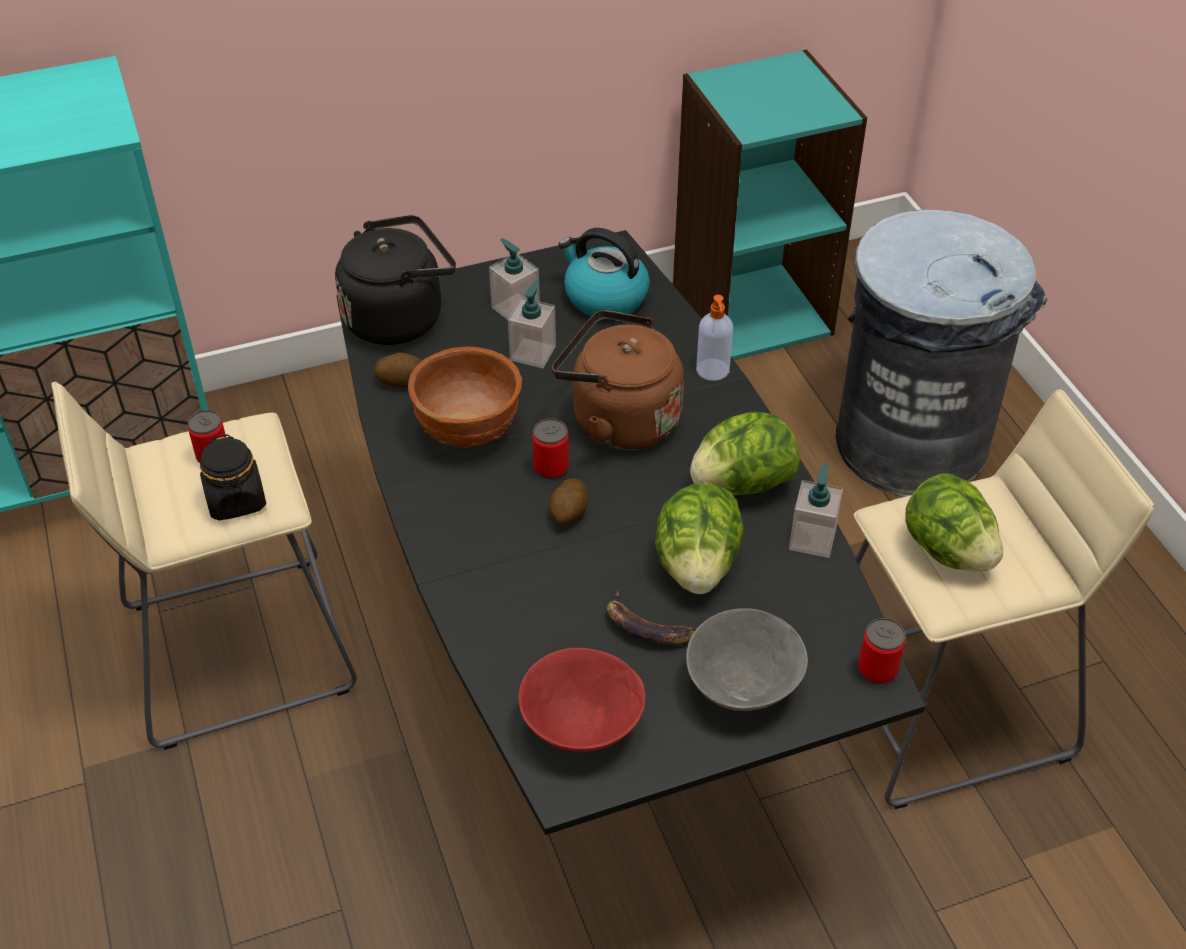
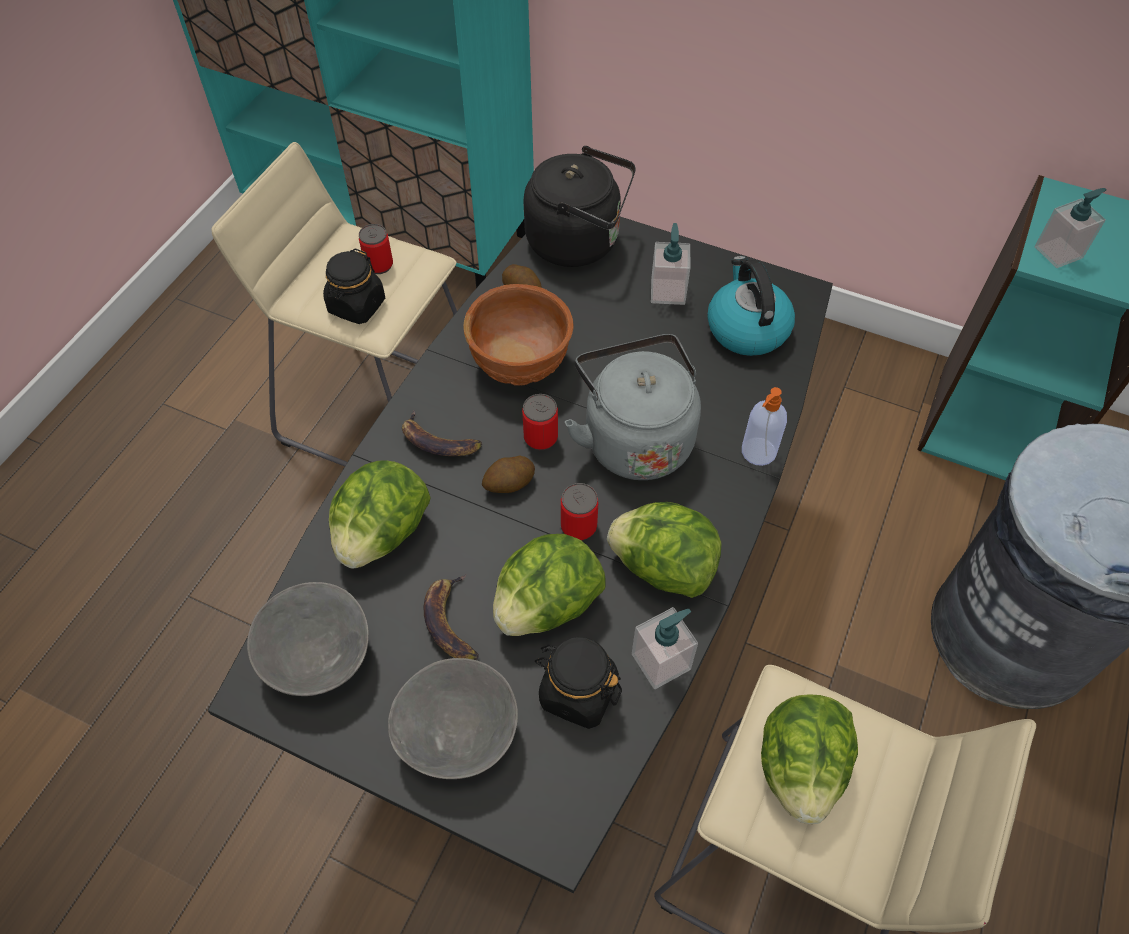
camera: 45 degrees right, 10 degrees up
(476, 526) = (438, 442): none -> banana
(518, 615) = (382, 534): none -> lettuce
(533, 353) = (637, 336): soap dispenser -> soap dispenser (1058, 252)
(583, 726) = (319, 658): red bowl -> grey bowl
(618, 420) = (634, 438): brown kettle -> grey kettle
(785, 599) = (577, 692): none -> black jar
(877, 669) = (573, 821): can -> can (578, 526)

